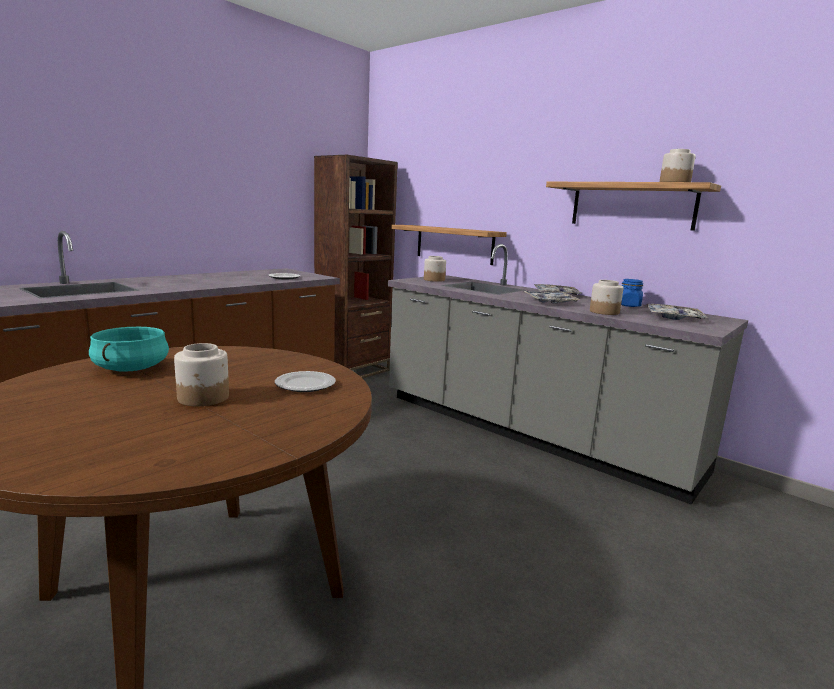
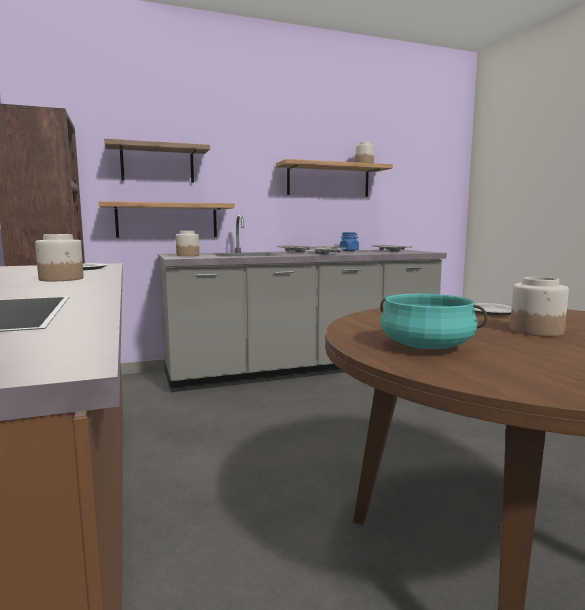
camera: 60 degrees left, 5 degrees down
(452, 190) = (157, 164): none -> shelf
(604, 312) = (369, 253): jar -> jar (62, 279)

